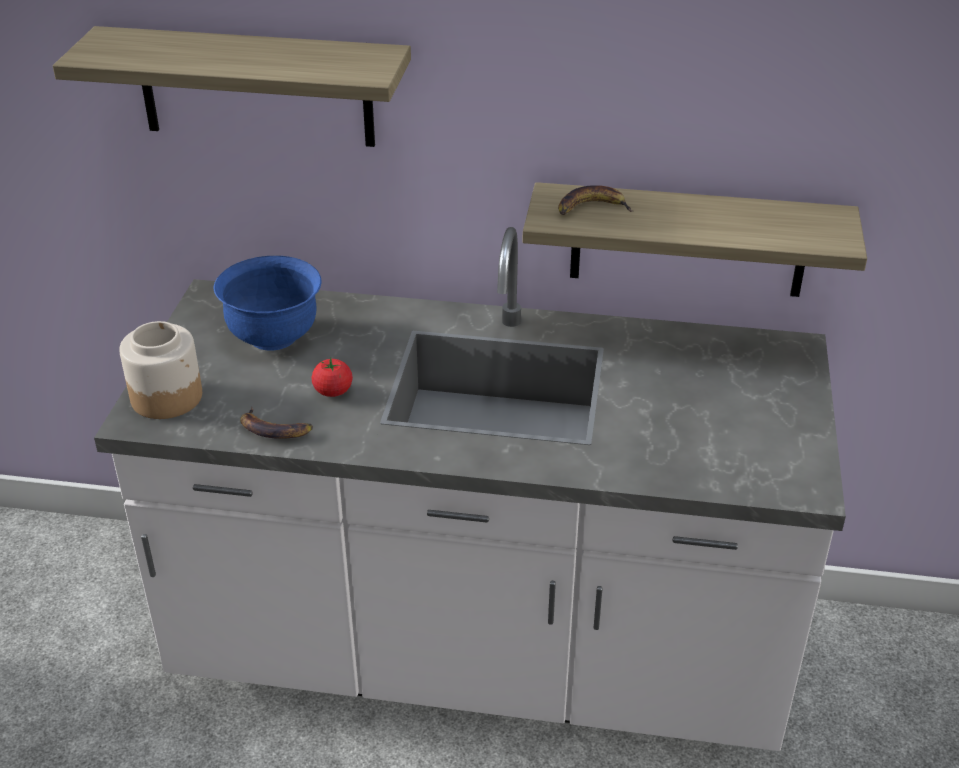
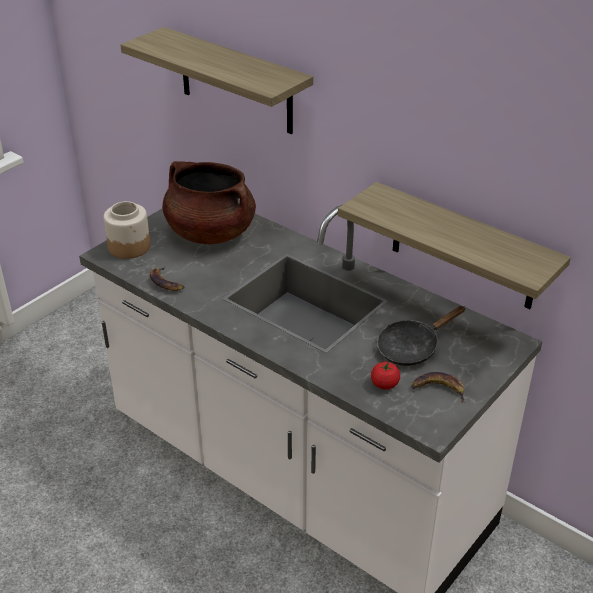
camera: 30 degrees right, 0 degrees up
(274, 337) = (210, 233): blue bowl -> brown cooking pot
(333, 391) = (213, 272): tomato -> tomato (384, 384)
(591, 208) = (392, 206): banana -> banana (438, 389)
(689, 397) = (412, 347): none -> black frying pan

